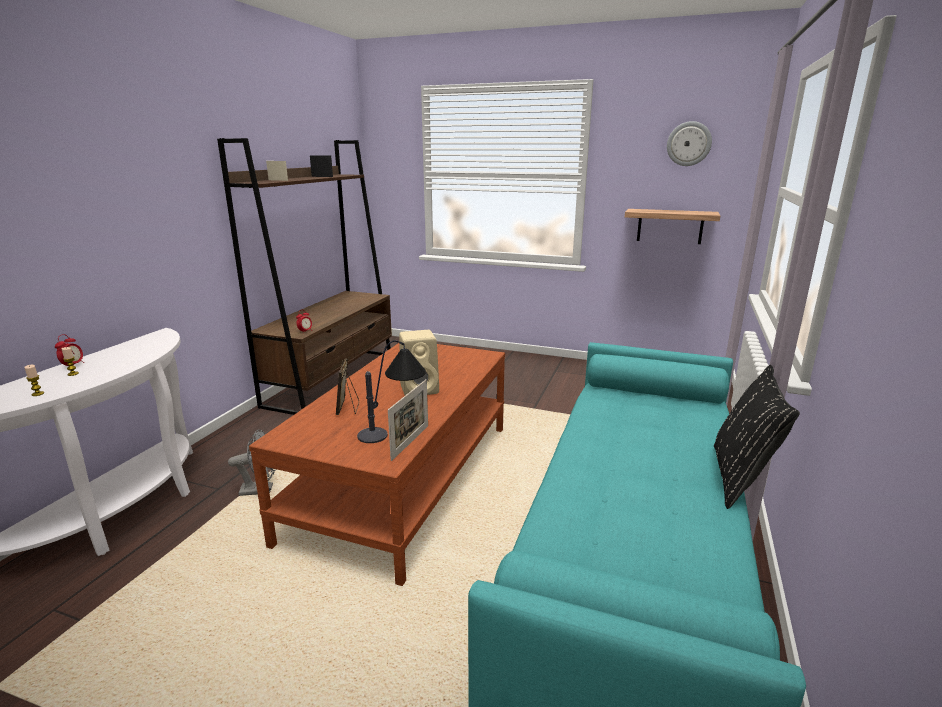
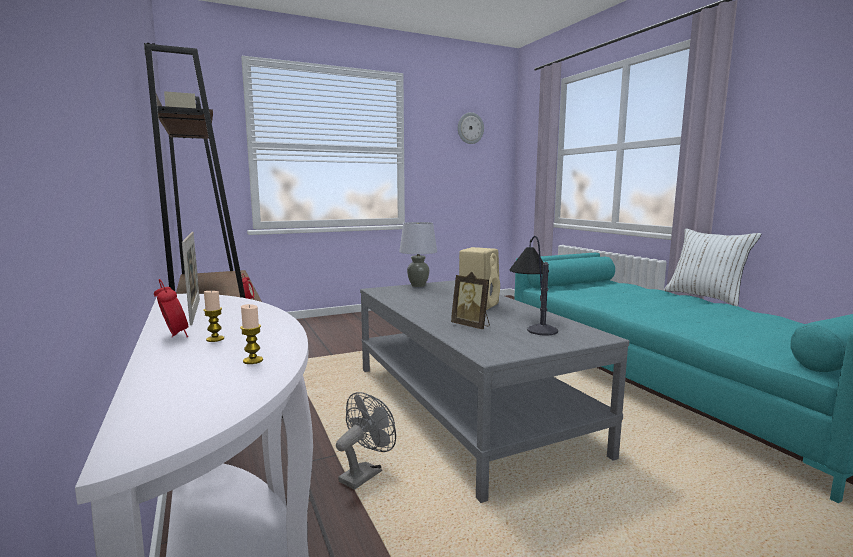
camera: 45 degrees left, 10 degrees down
(404, 479) = (466, 407): brown coffee table -> grey coffee table
(410, 442) = (574, 325): picture frame -> picture frame (195, 311)
(450, 349) = (418, 285): none -> grey table lamp
(670, 226) = (464, 188): shelf -> none
(740, 478) = (705, 297): black pillow -> white pillow

